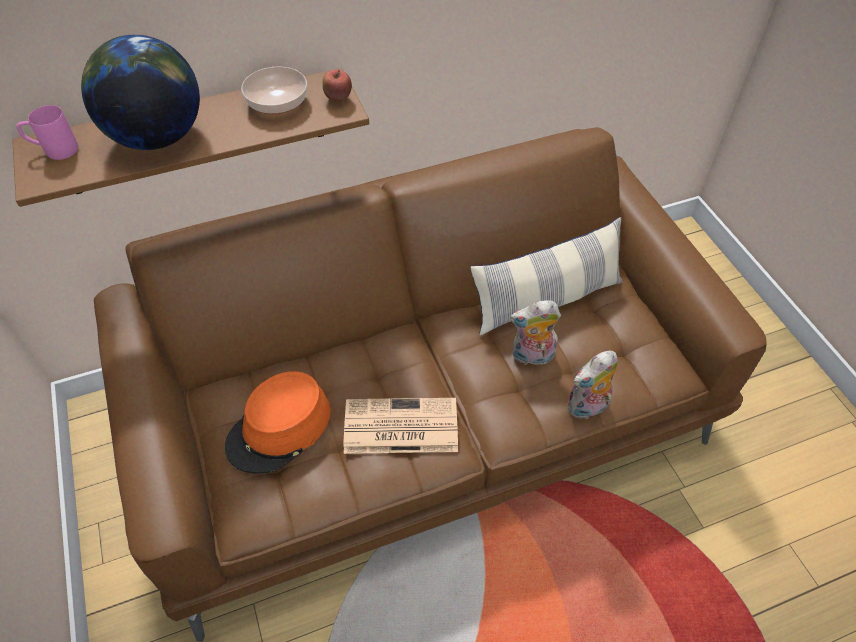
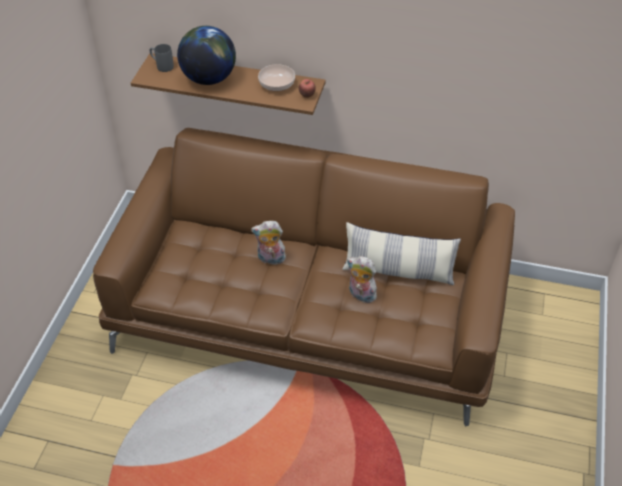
camera: 35 degrees right, 5 degrees down
(54, 150) = (162, 66): pink mug -> grey mug
(279, 429) = (201, 259): orange hat -> none
(399, 427) = (258, 290): newspaper -> none
(587, 408) = (367, 337): plush toy -> plush toy (270, 259)

